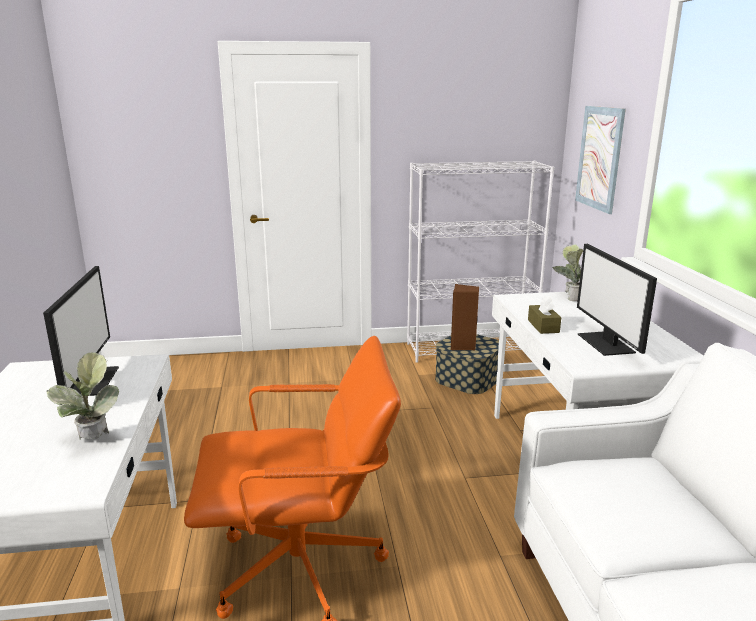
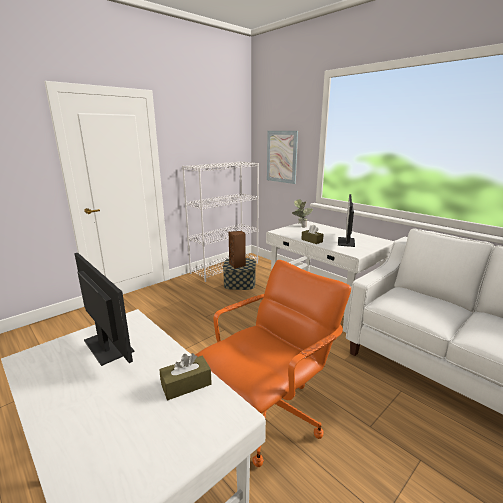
camera: 35 degrees left, 0 degrees up
(92, 443) = (186, 384): potted plant -> brown tissue box
(607, 343) = (346, 242): monitor -> monitor turned 60 degrees clockwise

